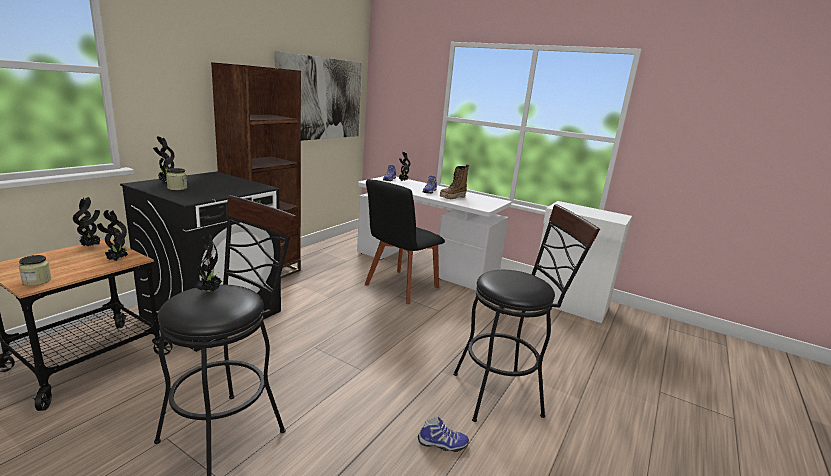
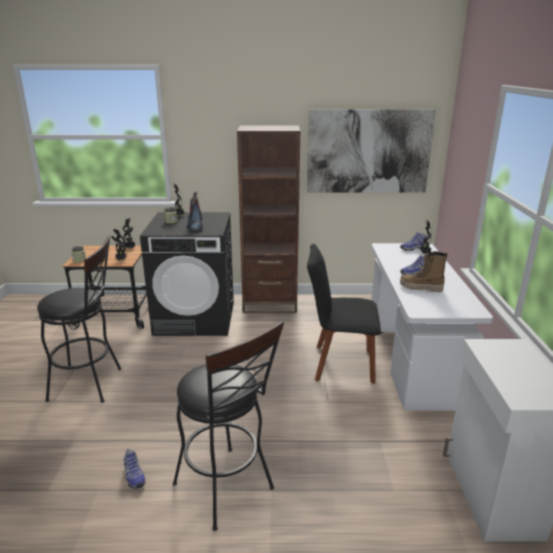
camera: 60 degrees right, 5 degrees up
(210, 291) = (77, 292): potted plant -> none
(220, 186) = (195, 225): none -> boot

